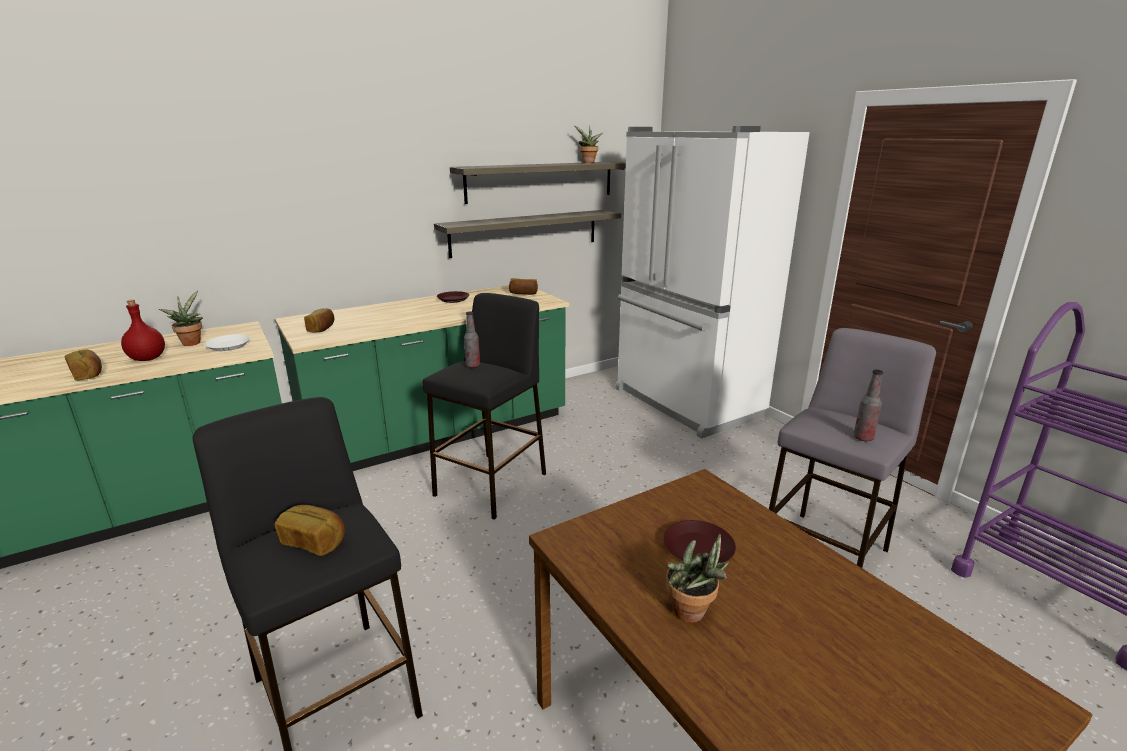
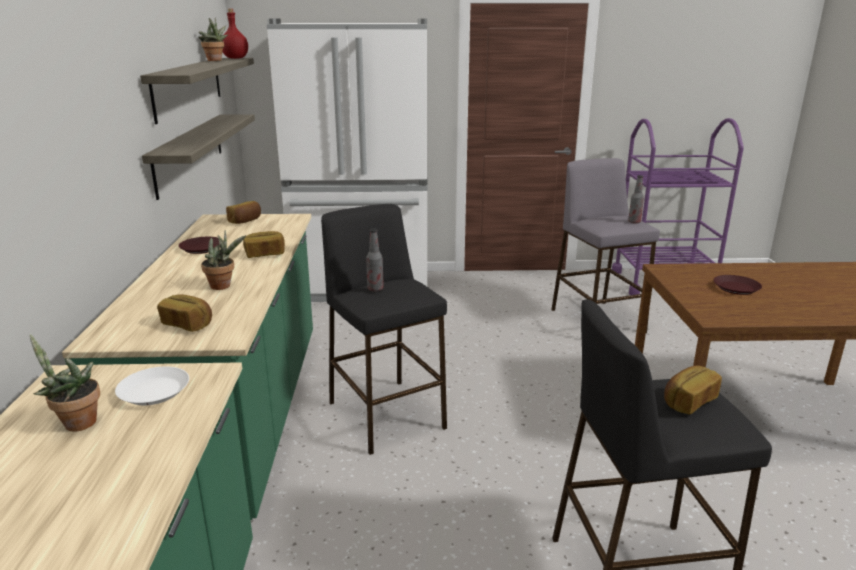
camera: 60 degrees left, 0 degrees up
(88, 374) = (106, 528): bread -> bread (265, 254)
(147, 359) = (105, 465): red bottle -> red bottle (235, 58)
(693, 614) = (796, 304): potted plant -> potted plant (224, 286)

